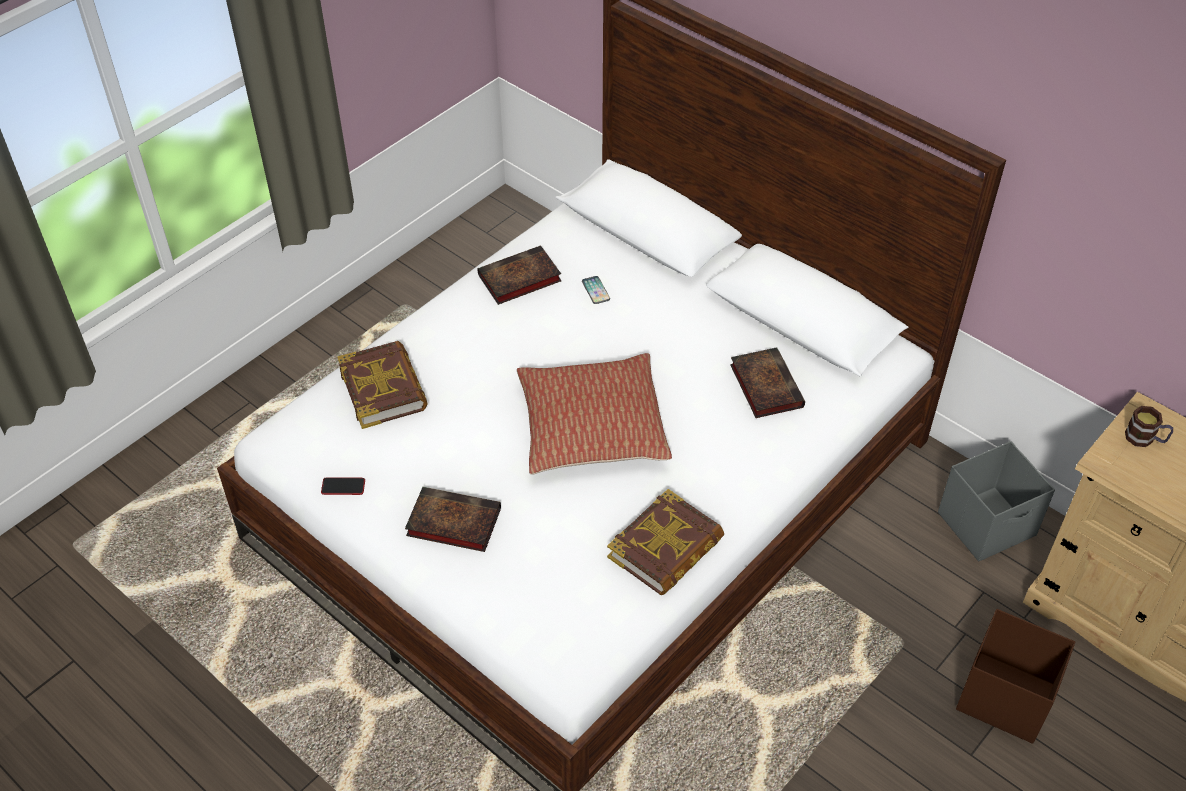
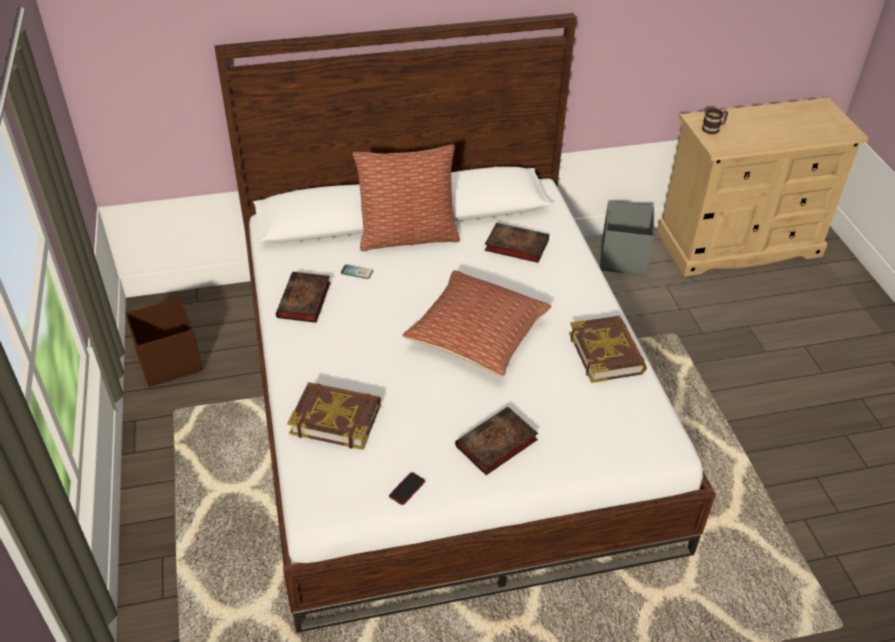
camera: 55 degrees left, 5 degrees down
(691, 295) = (408, 236): none -> pillow
(1003, 696) = (737, 318): brown storage box -> brown storage box (168, 362)

